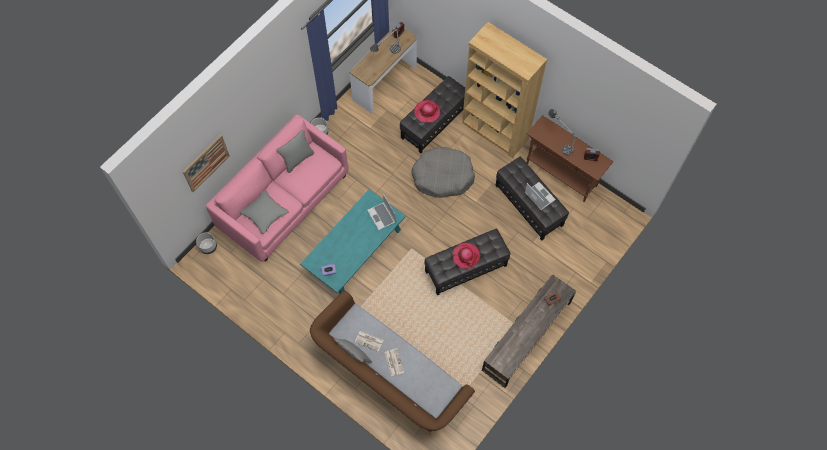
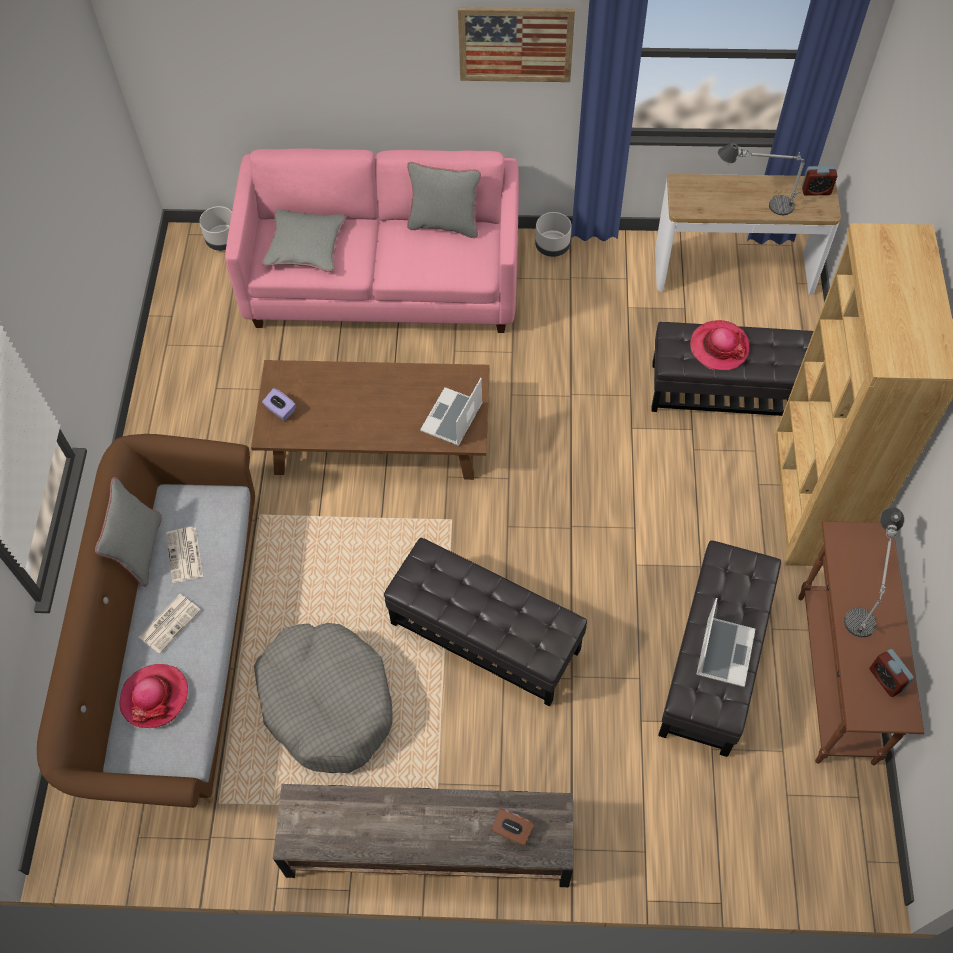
camera: 55 degrees right, 5 degrees down
(206, 163) = (268, 65): picture -> picture (515, 44)
(354, 249) = (378, 435): turquoise coffee table -> brown coffee table
(442, 176) = (637, 475): grey dog bed -> grey dog bed (327, 702)
(466, 256) = (480, 603): hat -> hat (155, 697)

